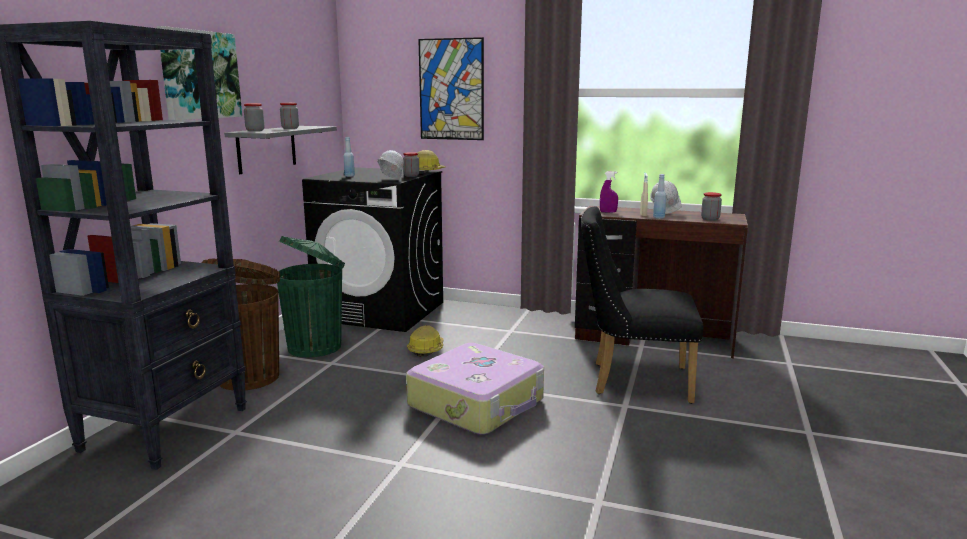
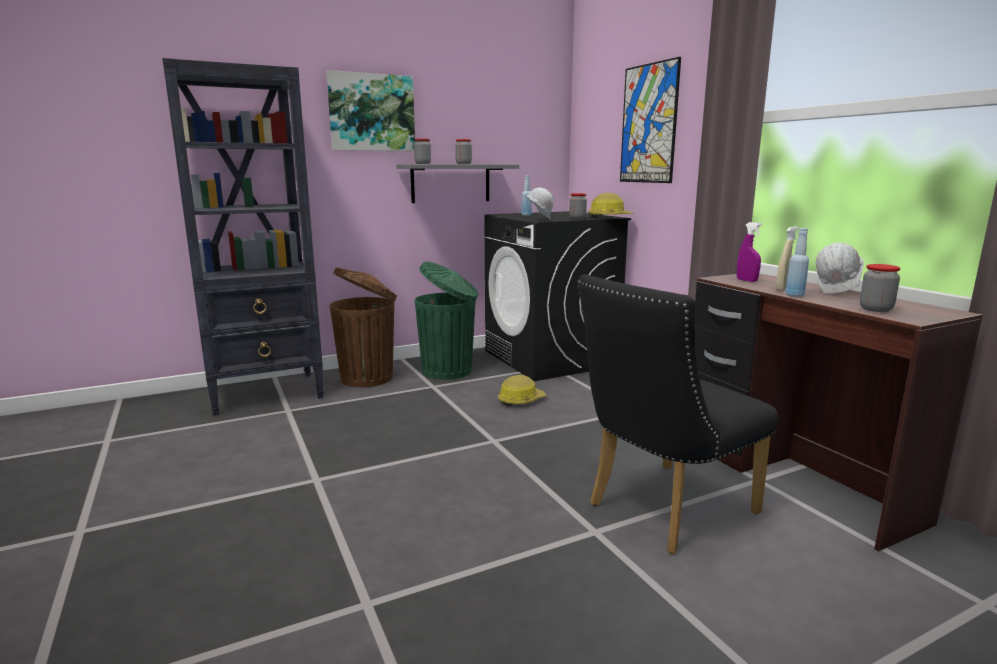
camera: 45 degrees right, 0 degrees up
(478, 403) = (465, 461): suitcase -> none
(632, 380) = (661, 511): black chair -> black chair turned 90 degrees counterclockwise

